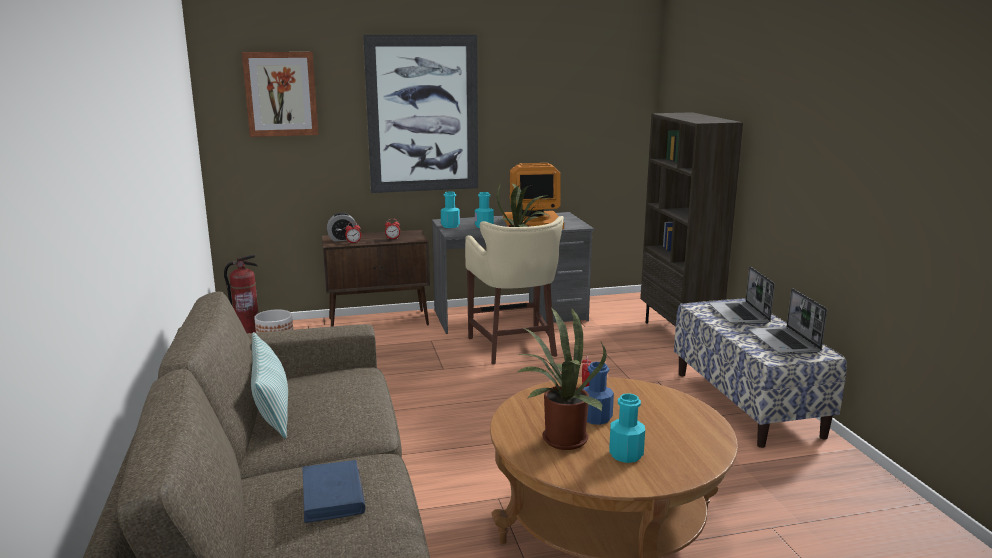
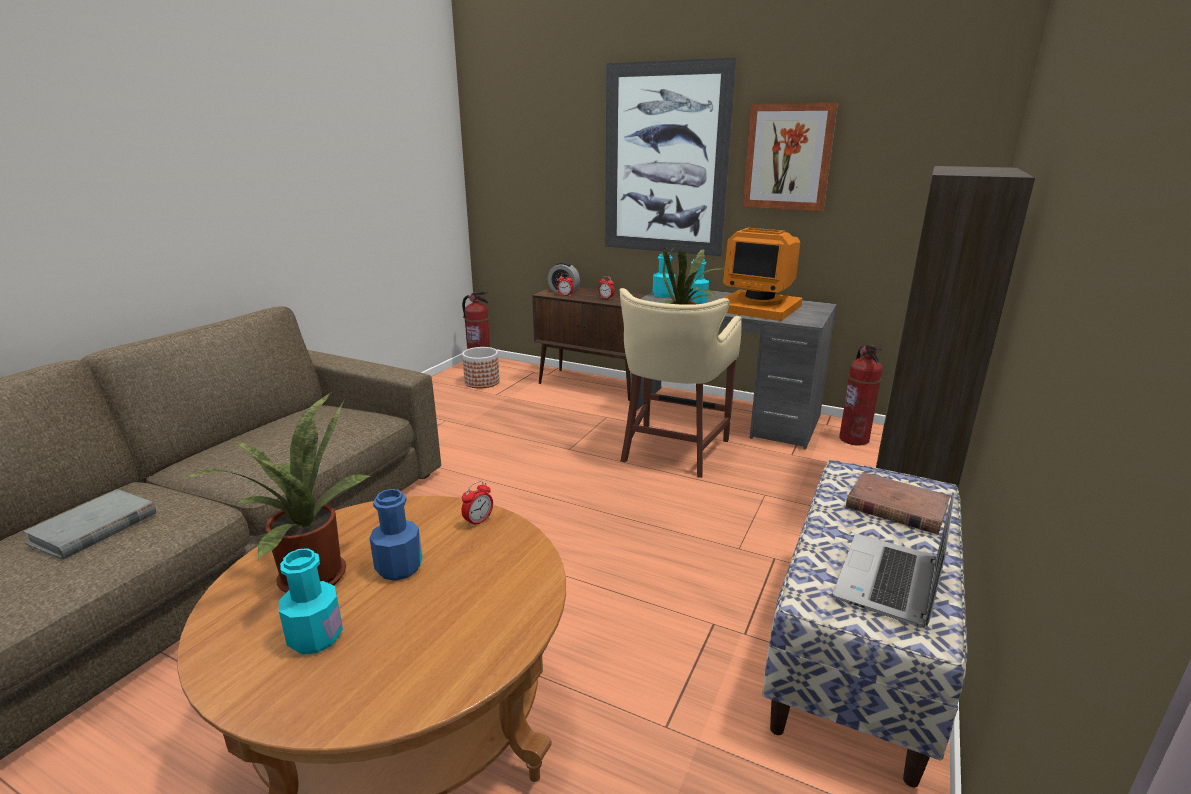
camera: 40 degrees right, 5 degrees up
(271, 409) = (263, 429): pillow -> none
(281, 94) = (529, 132): picture -> picture (788, 157)
(333, 495) = (93, 528): blue book -> grey book
(604, 307) = (854, 439): none -> fire extinguisher
(740, 314) = (895, 507): laptop -> brown book

